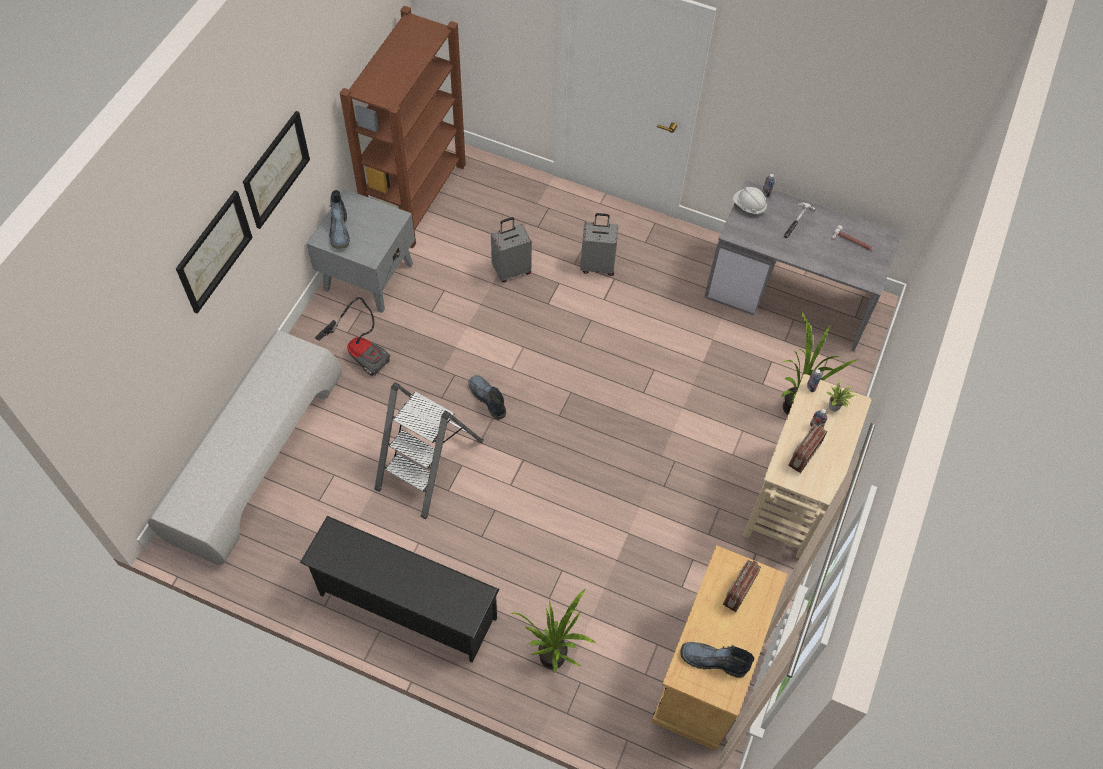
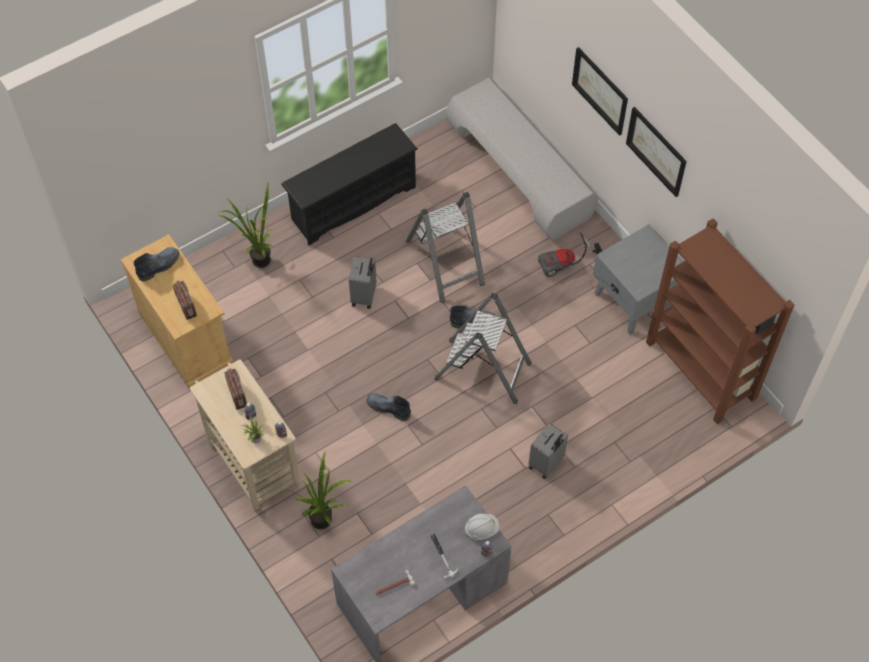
camera: 125 degrees right, 0 degrees up
(340, 231) = (647, 248): boot -> boot (388, 408)
(511, 270) = (581, 399): grey suitcase -> grey suitcase (364, 296)
(537, 360) = (484, 371): none -> grey step ladder

